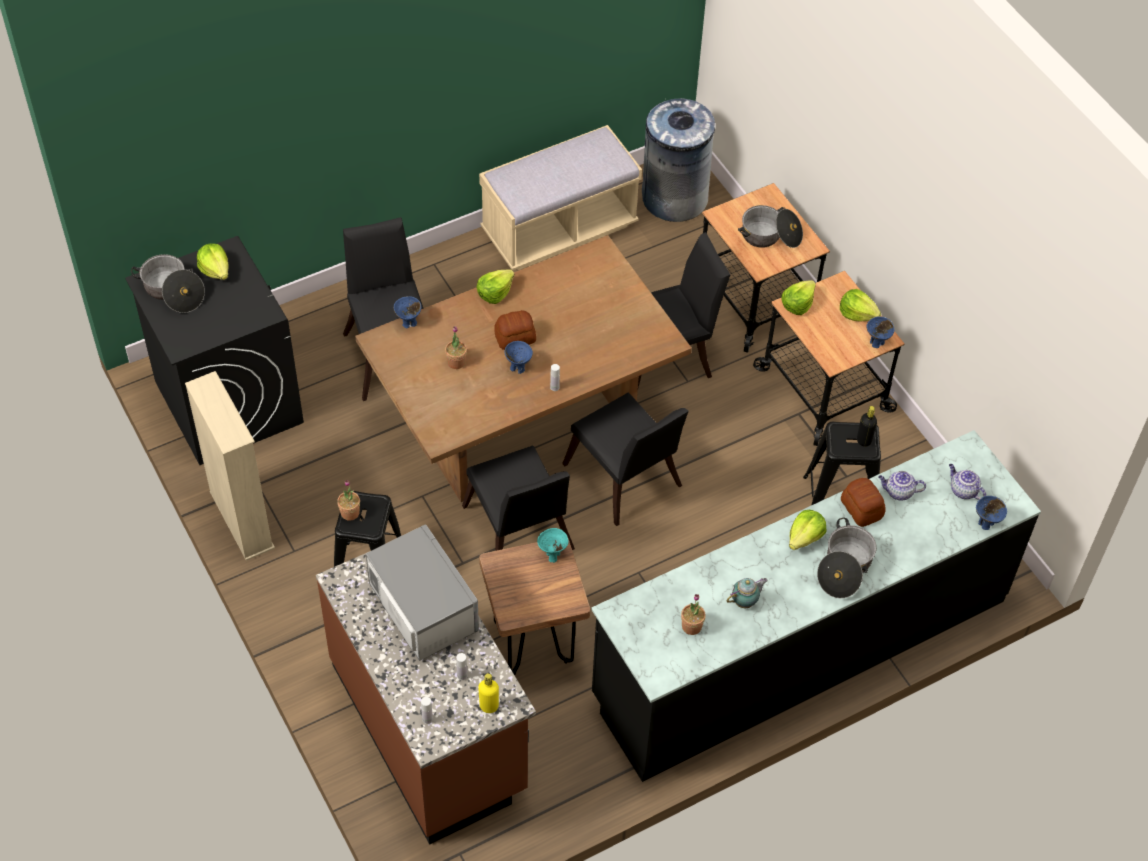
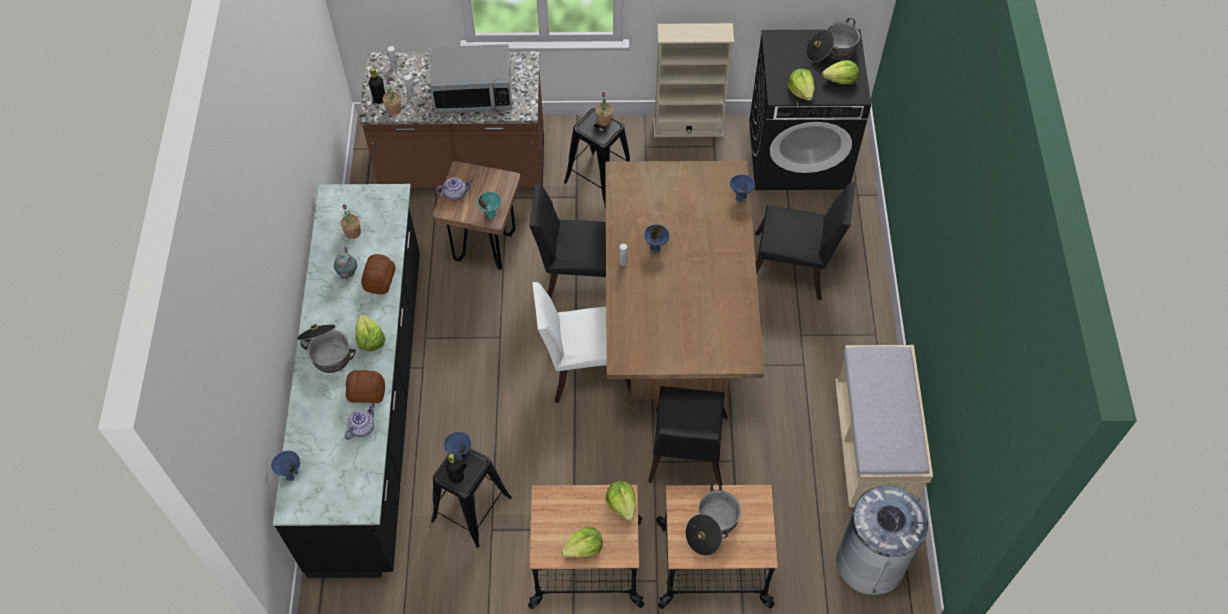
camera: 120 degrees right, 5 degrees up
(456, 362) = (685, 211): potted plant -> potted plant (394, 109)
(489, 706) = (379, 99): yellow bottle -> black bottle
(495, 292) = (741, 264): lettuce -> lettuce (801, 91)
(514, 337) = (688, 258): bread -> bread (380, 279)
(625, 481) = (583, 367): black chair -> white chair
(877, 343) = (543, 545): blue bowl -> blue bowl (460, 454)
(963, 490) = (331, 476): teapot -> teapot (456, 194)

